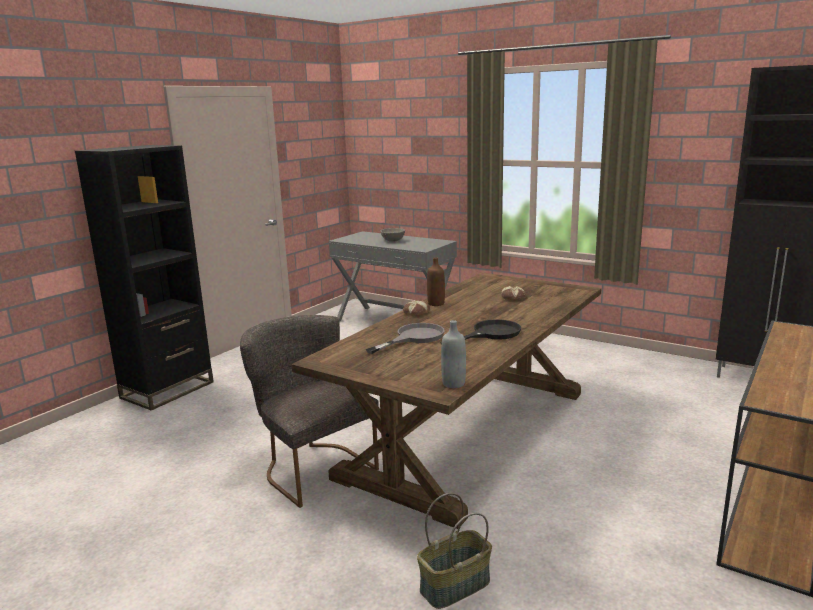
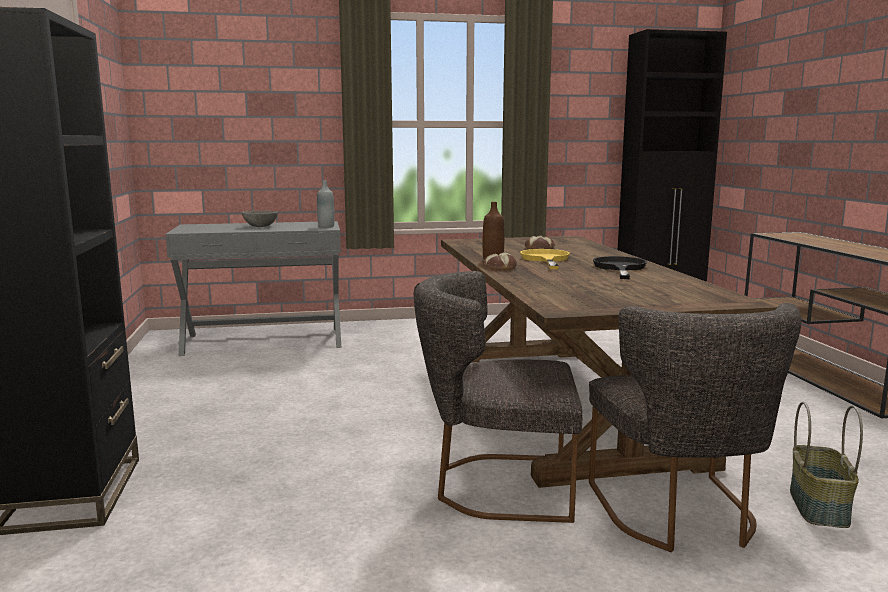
camera: 45 degrees left, 5 degrees down
(358, 537) = (680, 516): none -> grey chair
(414, 338) = (573, 280): grey frying pan -> none
(453, 383) = (726, 296): grey bottle -> grey bottle (326, 226)
(472, 311) = (545, 259): none -> yellow frying pan

